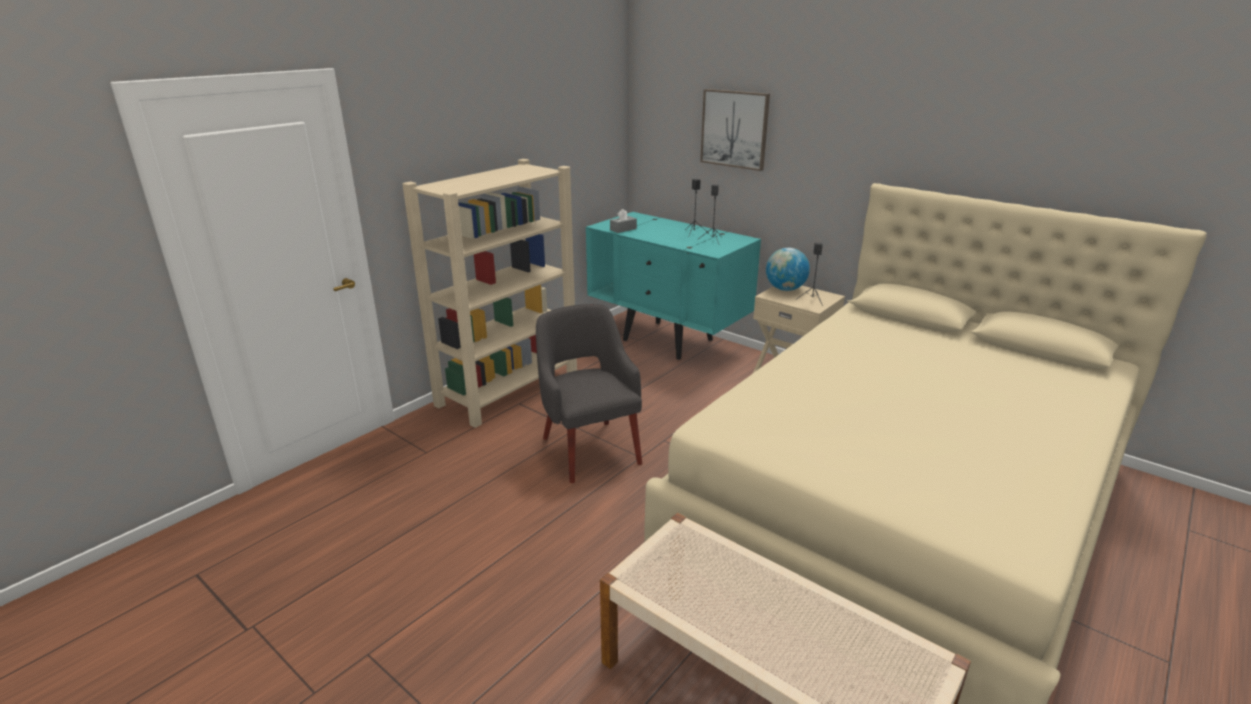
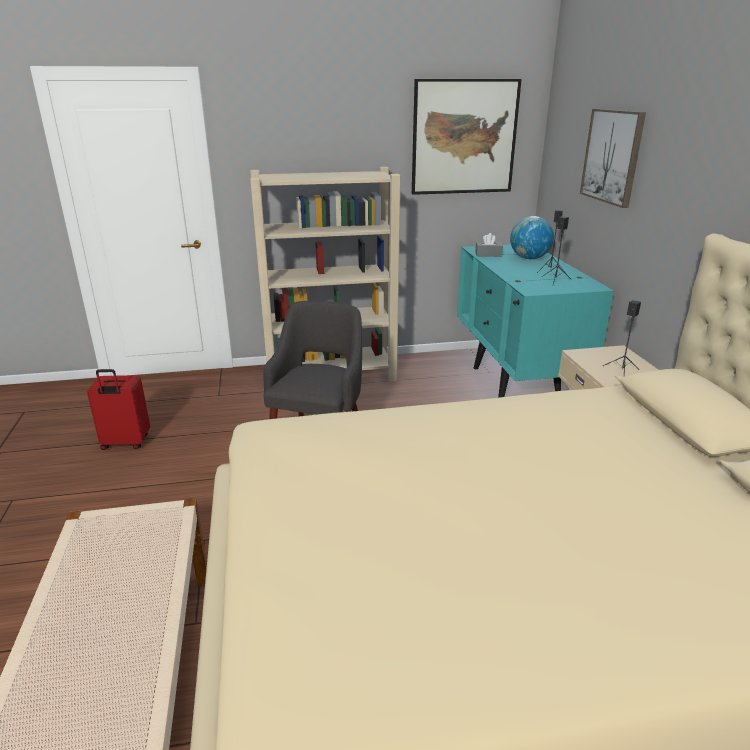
camera: 40 degrees right, 0 degrees up
(402, 539) = (125, 443): none -> red suitcase
(575, 120) = (464, 137): none -> picture
(785, 289) = (609, 353): globe -> globe (529, 258)

